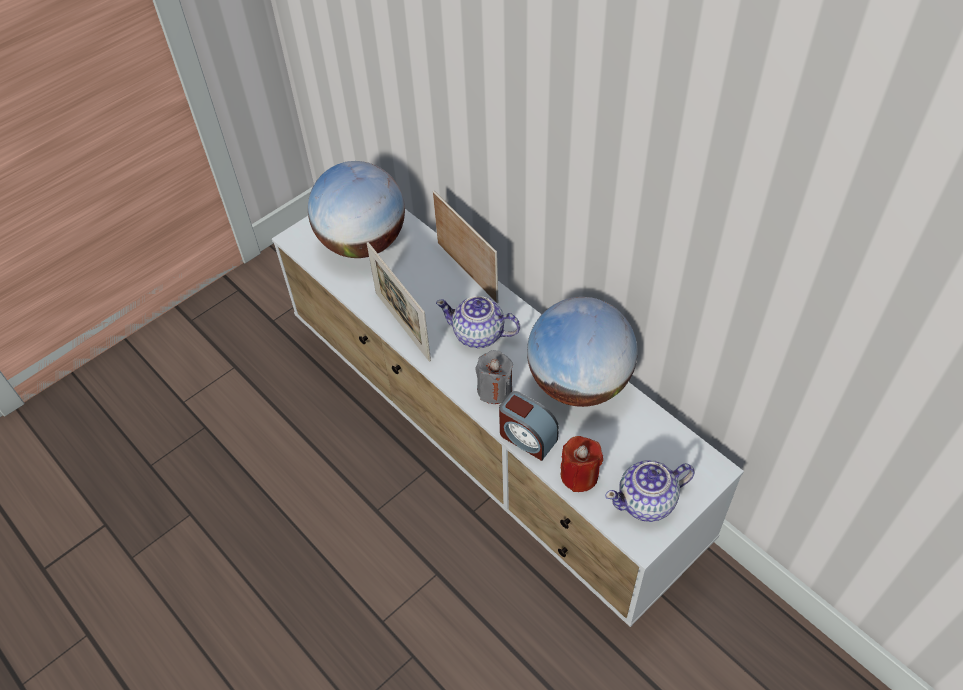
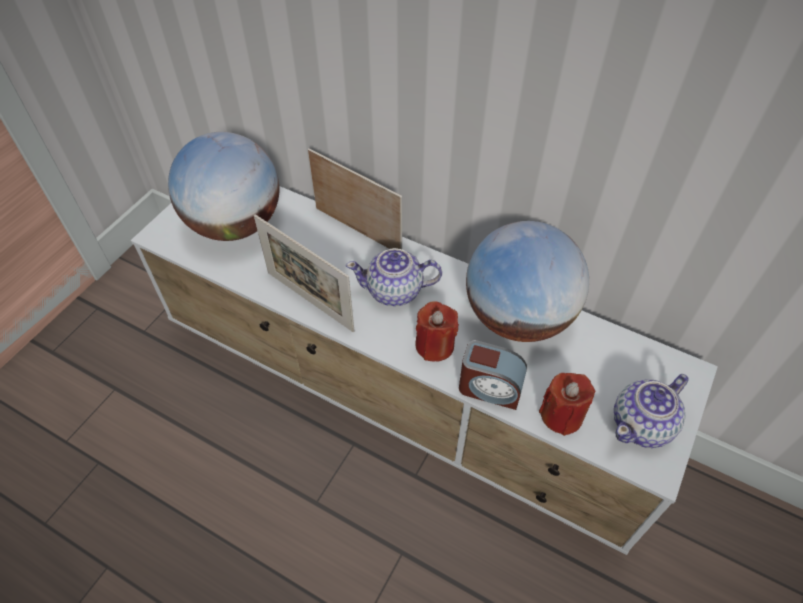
camera: 20 degrees left, 0 degrees up
(494, 389) = (435, 345): grey candle -> red candle

